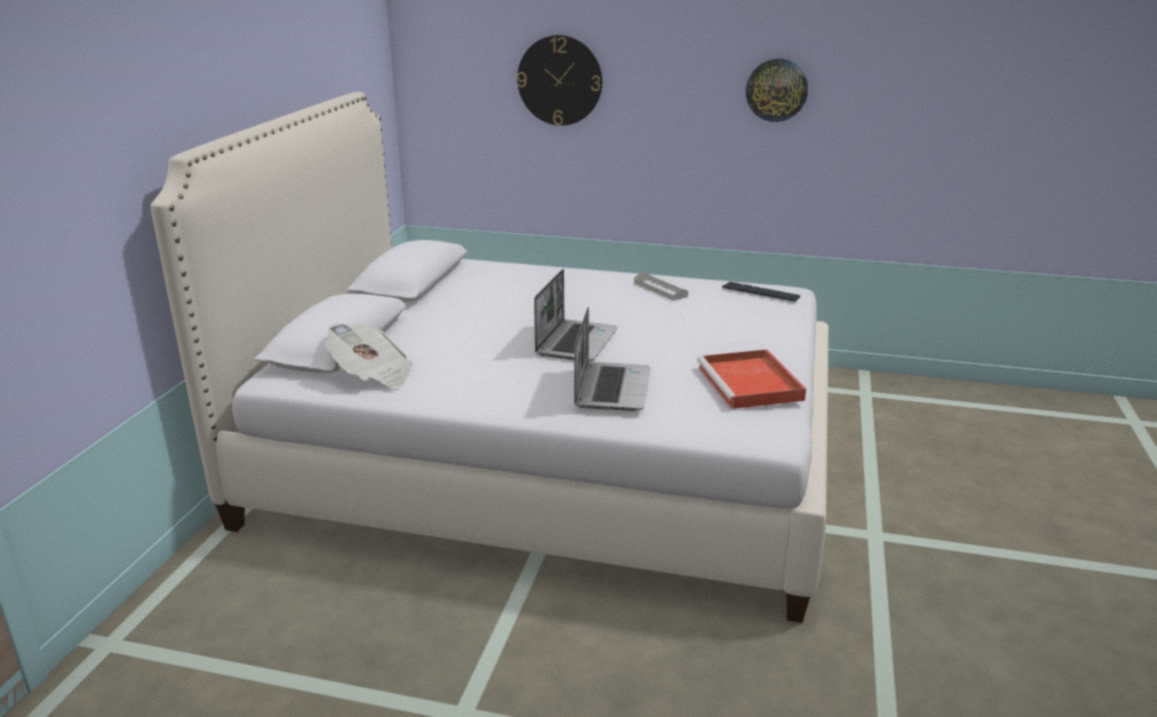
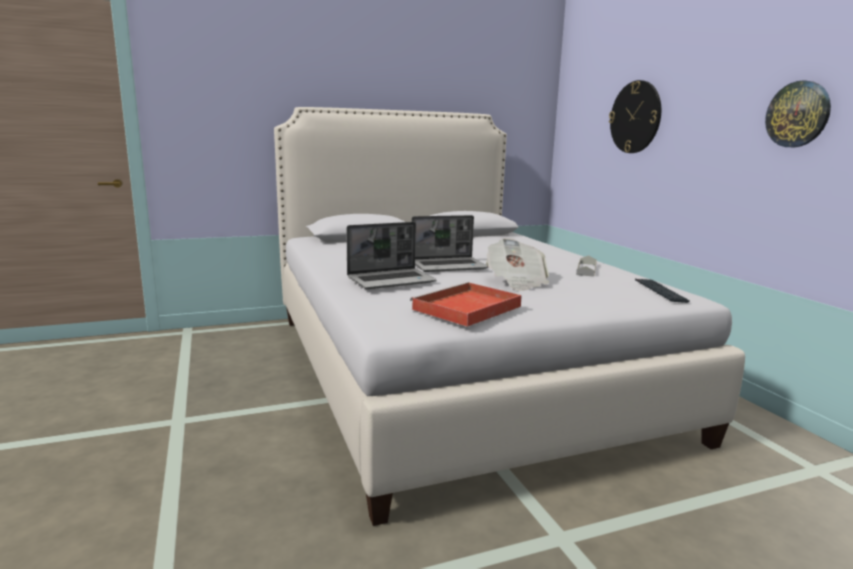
camera: 55 degrees right, 10 degrees down
(372, 375) = (333, 247): newspaper -> newspaper (516, 282)

